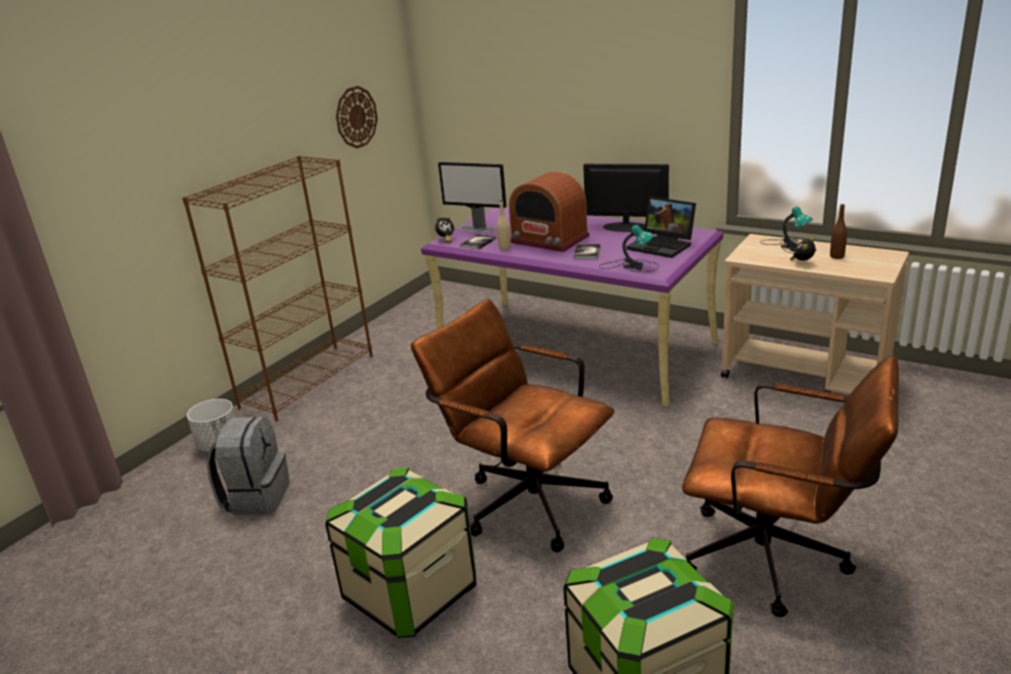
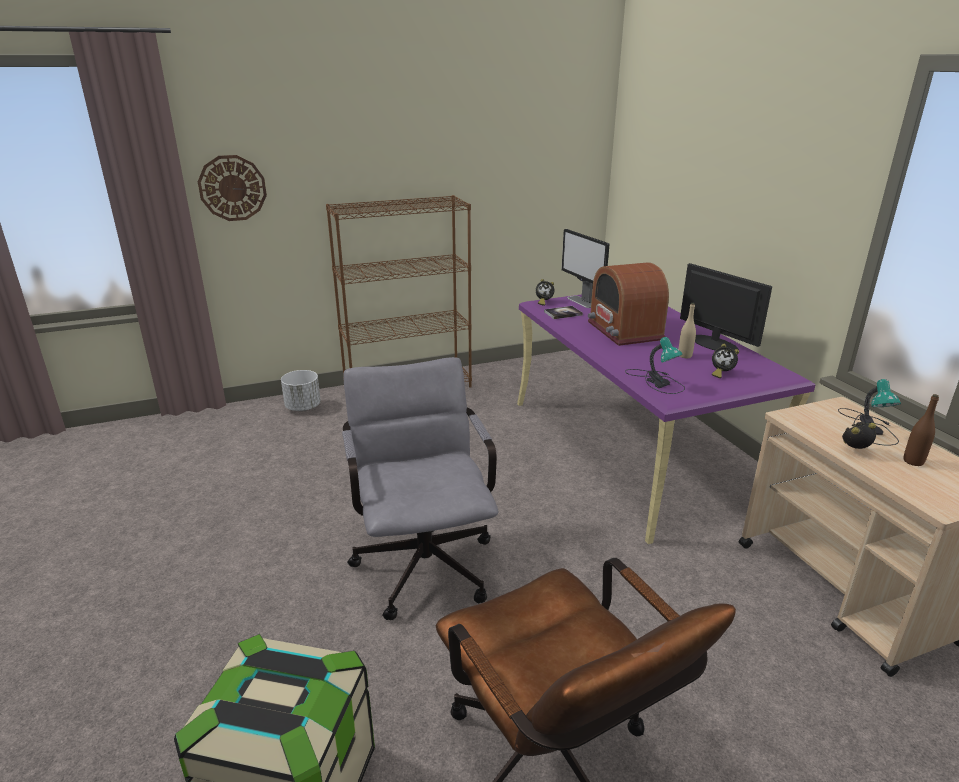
camera: 35 degrees right, 0 degrees up
(256, 497) = (274, 454): grey backpack -> none
(356, 117) = (531, 174): wall clock -> wall clock (232, 188)
(410, 593) = (259, 582): storage box -> none
(504, 248) = (576, 325): beige bottle -> beige bottle (684, 356)
(524, 499) = (423, 559): brown office chair -> grey office chair
(587, 252) = (638, 353): book -> none
(663, 245) = (721, 373): laptop -> alarm clock

